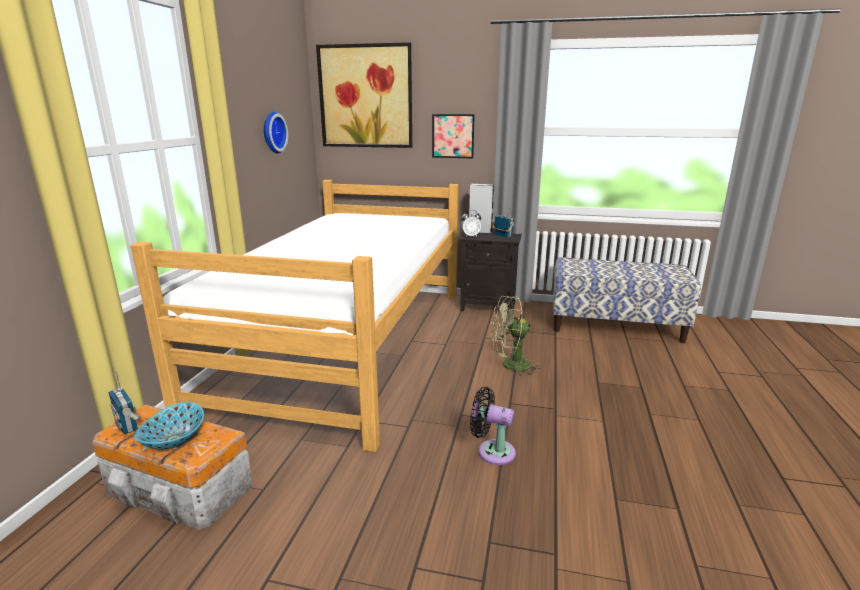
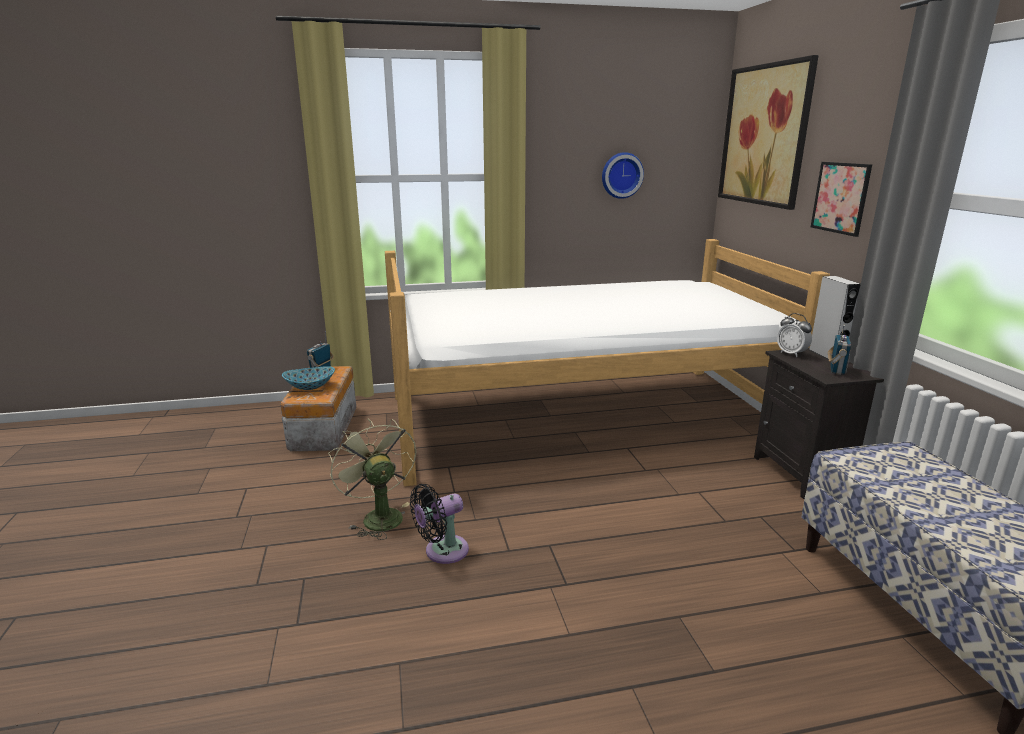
camera: 65 degrees right, 0 degrees up
(492, 451) = (442, 551): black fan -> black fan turned 120 degrees counterclockwise
(510, 366) = (642, 527): green fan -> green fan (378, 516)

